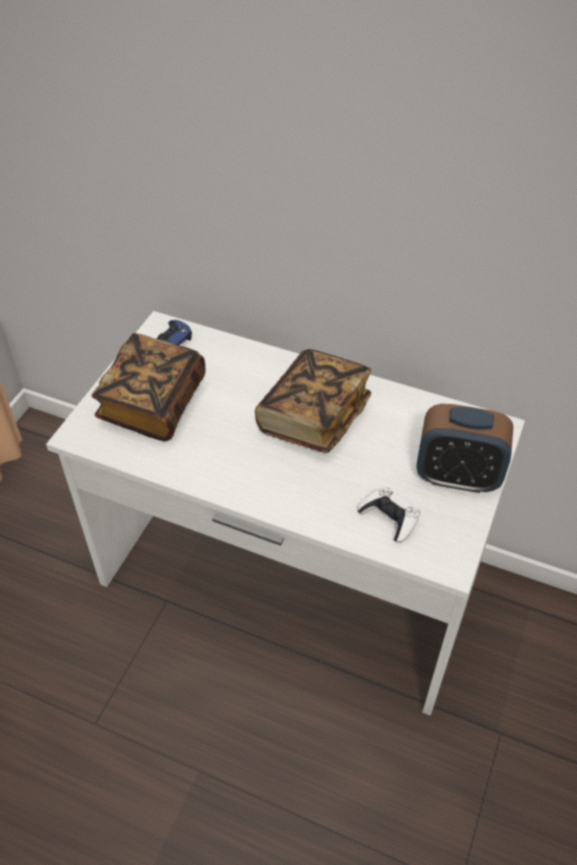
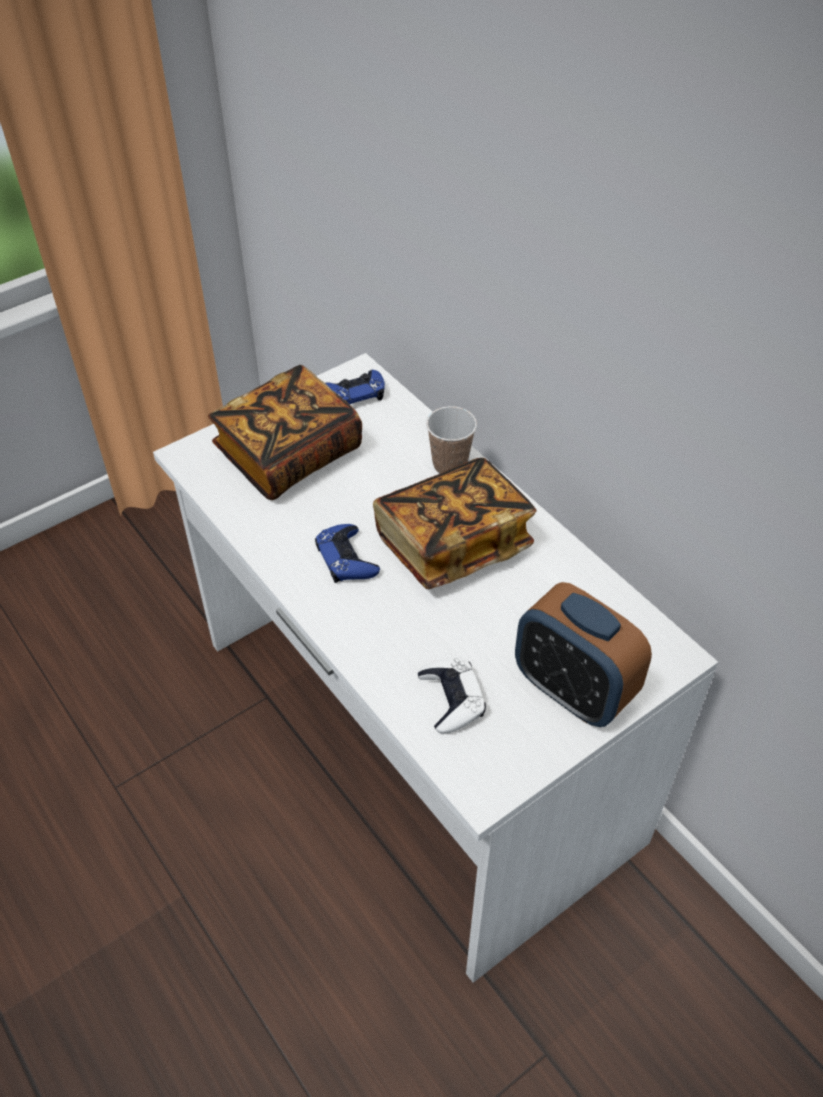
camera: 30 degrees right, 0 degrees up
(250, 458) = (346, 559): none -> blue game controller
(272, 366) = (449, 465): none -> cup

